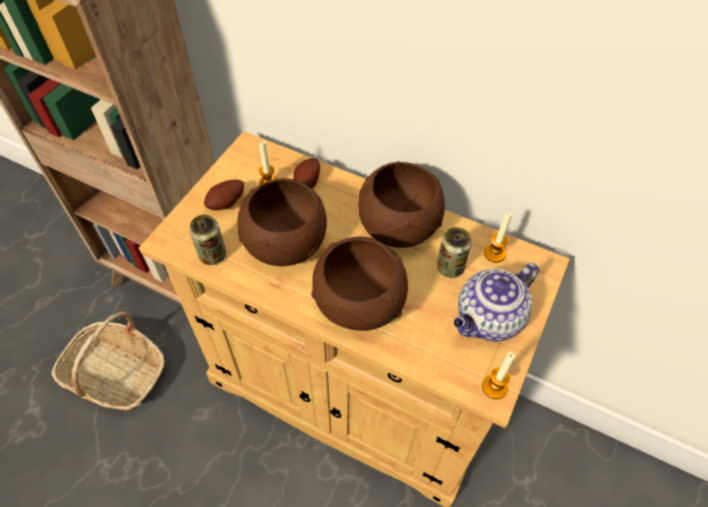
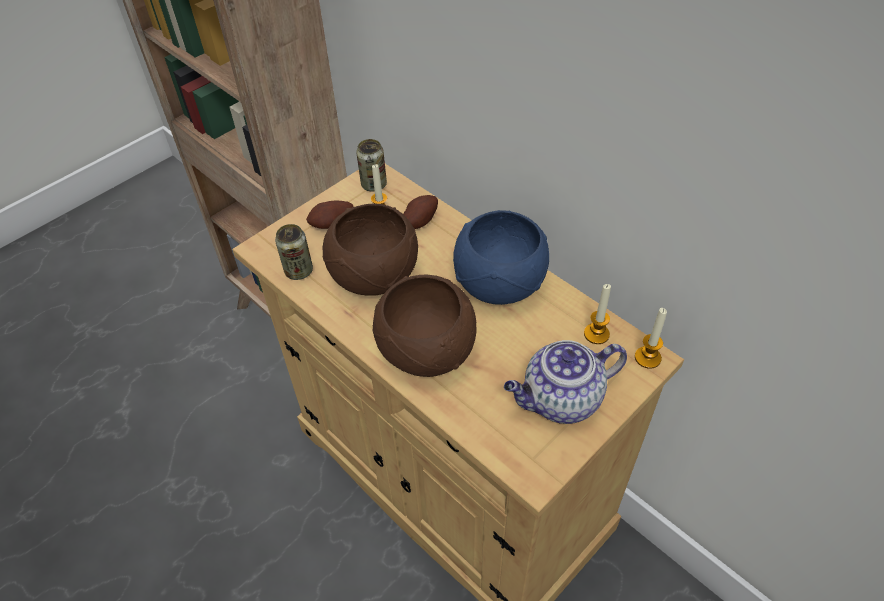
camera: 20 degrees right, 5 degrees down
(117, 374) = (212, 397): basket -> none
(398, 228) = (499, 285): brown bowl -> blue bowl
(450, 267) = (539, 337): can -> can (374, 184)
(494, 387) = (539, 470): candle -> candle (647, 358)

